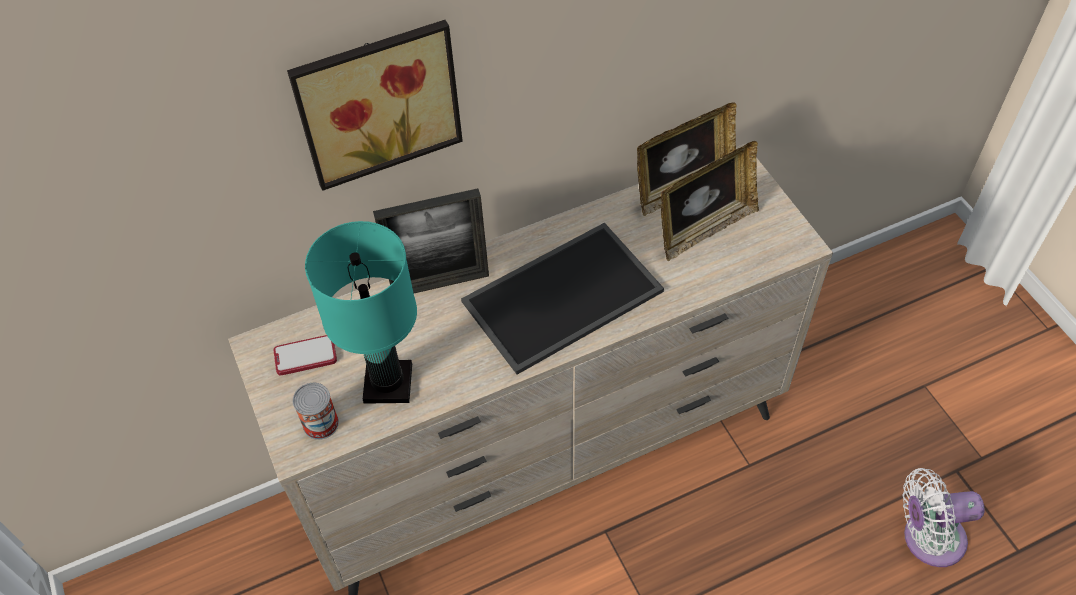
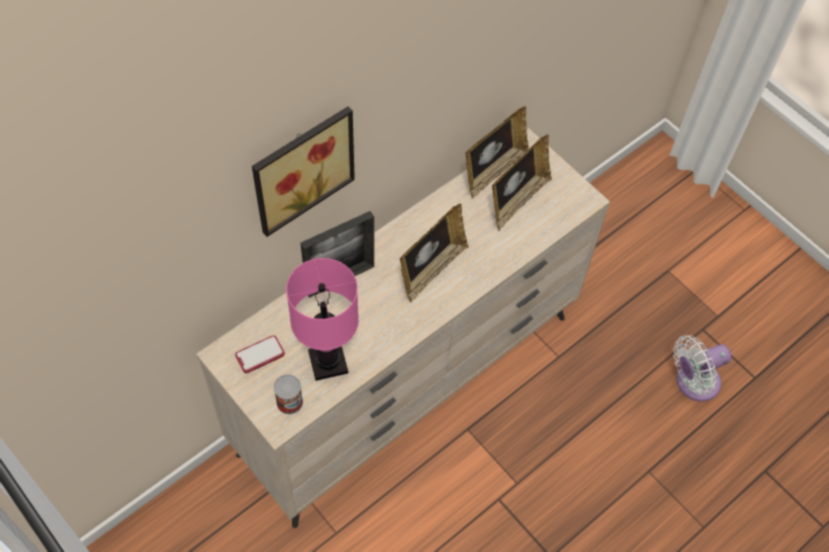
camera: 20 degrees left, 5 degrees up
(389, 383) = (328, 361): turquoise table lamp -> pink table lamp
(562, 294) = (431, 270): tray -> picture frame

